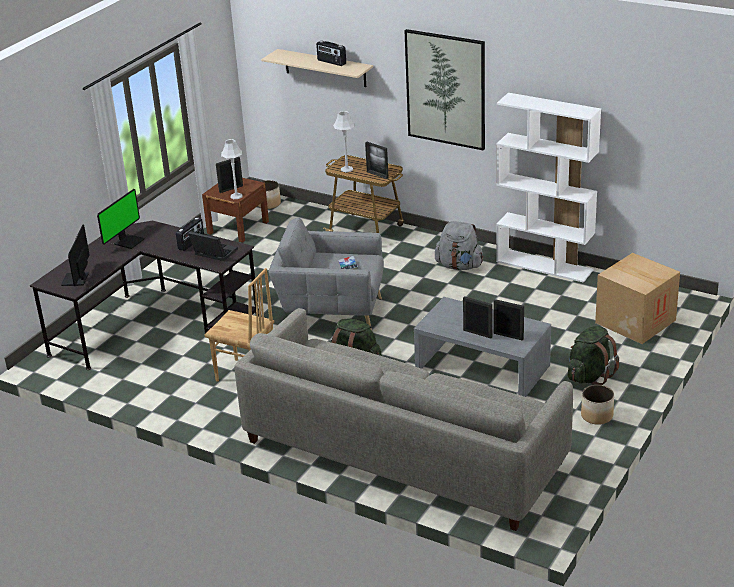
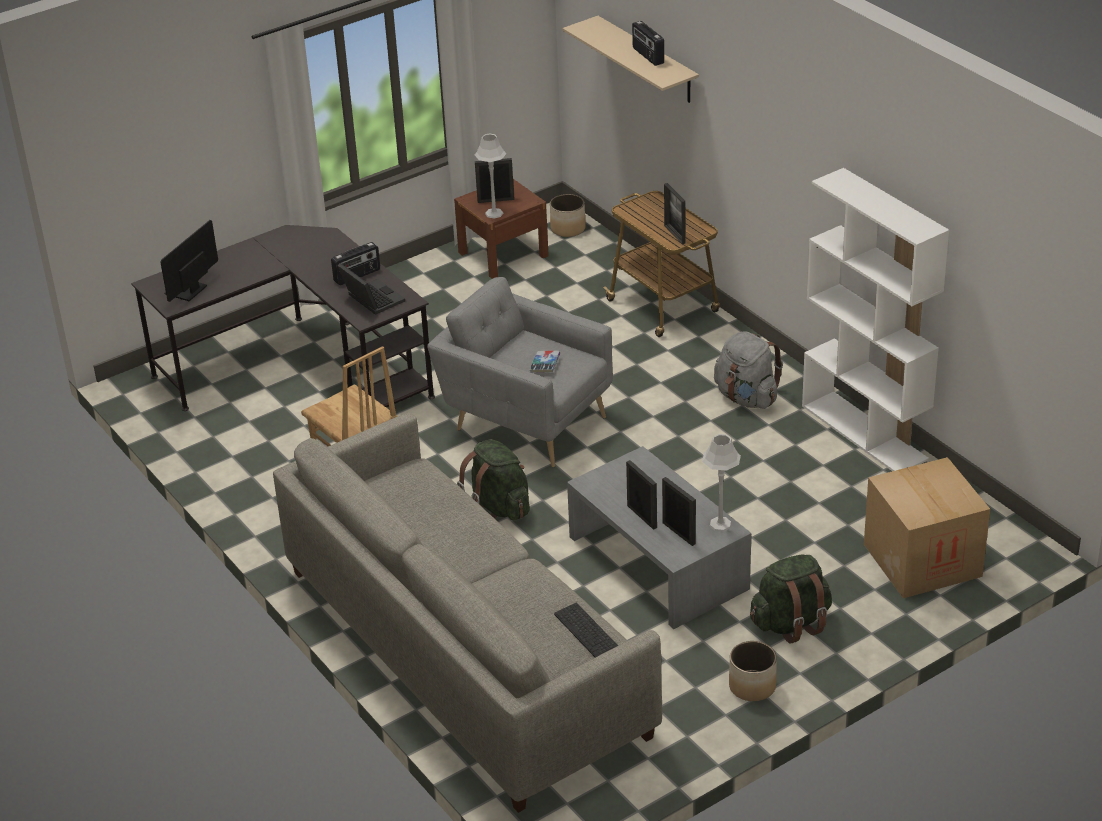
camera: 25 degrees right, 5 degrees up
(128, 241) = (286, 252): monitor -> none
(347, 169) = (642, 214): grey table lamp -> grey table lamp (720, 524)
(445, 89) = (777, 137): picture -> none
(513, 401) = (591, 634): none -> keyboard

